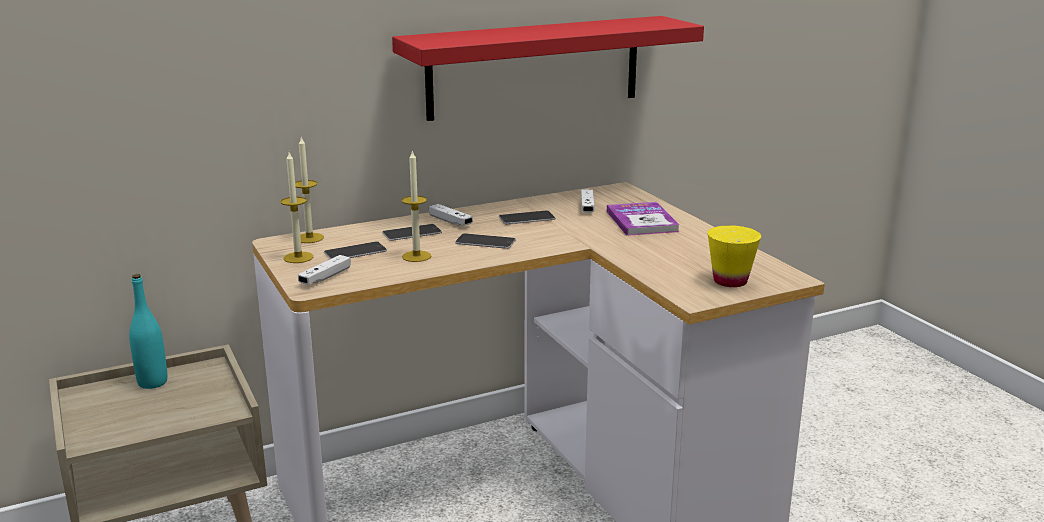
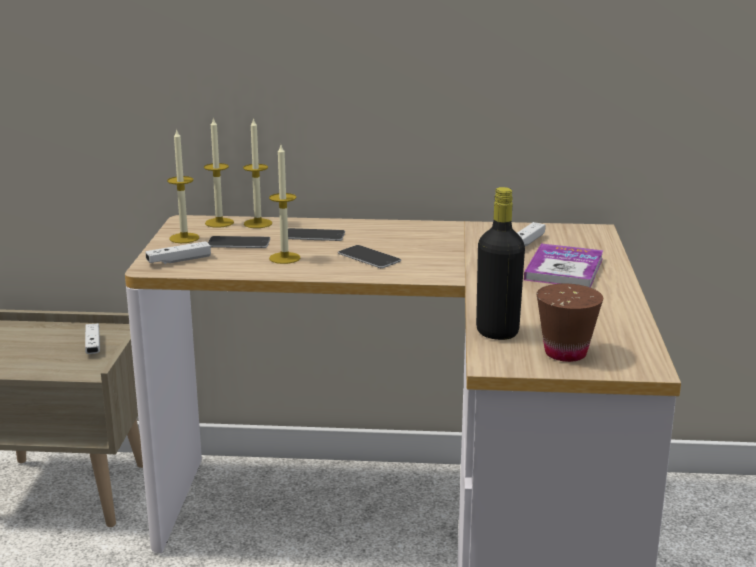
camera: 30 degrees right, 0 degrees up
(152, 382) = (63, 332): turquoise bottle -> none
(346, 232) = (258, 223): none -> candle
(450, 221) = (365, 231): white game controller -> white game controller (93, 345)
(527, 218) = (446, 242): phone -> none
(535, 67) = (501, 74): red shelf -> none
(664, 277) = (497, 332): none -> black bottle
(730, 281) = (565, 353): yellow cup -> brown cup

